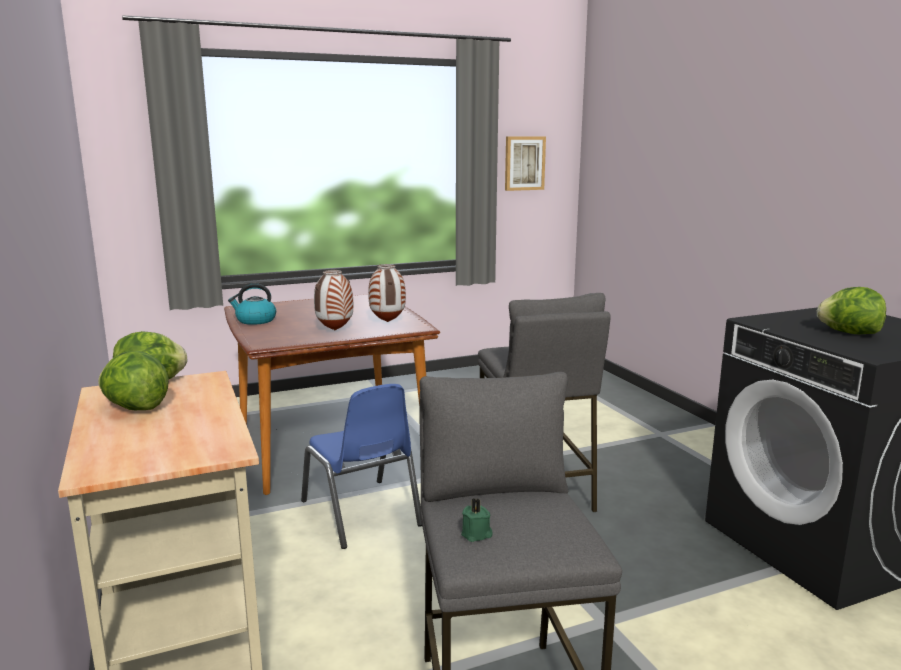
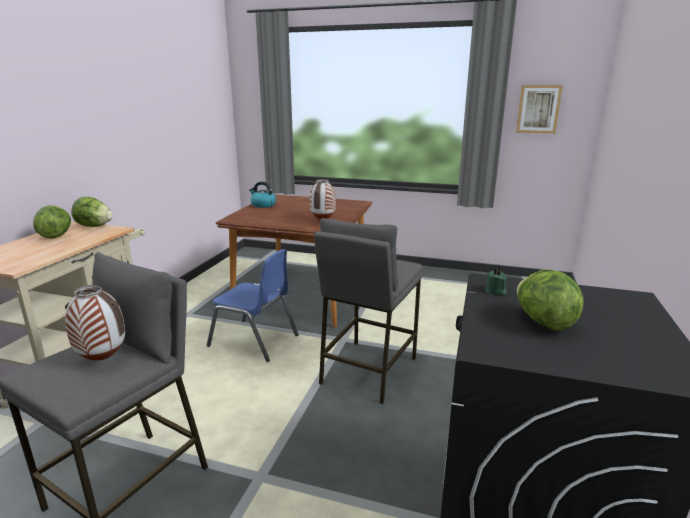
camera: 40 degrees right, 5 degrees up
(334, 330) = (282, 219): vase -> vase (102, 360)
(361, 513) = (254, 340): blue chair -> blue chair turned 75 degrees counterclockwise
(477, 534) = (56, 362): green candle -> green candle (495, 291)

